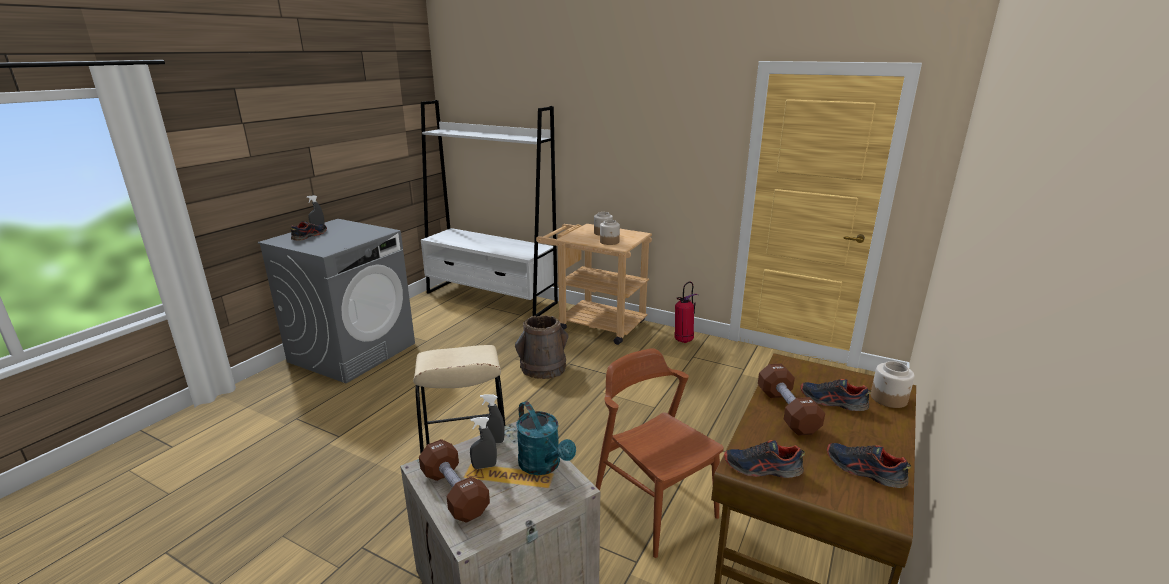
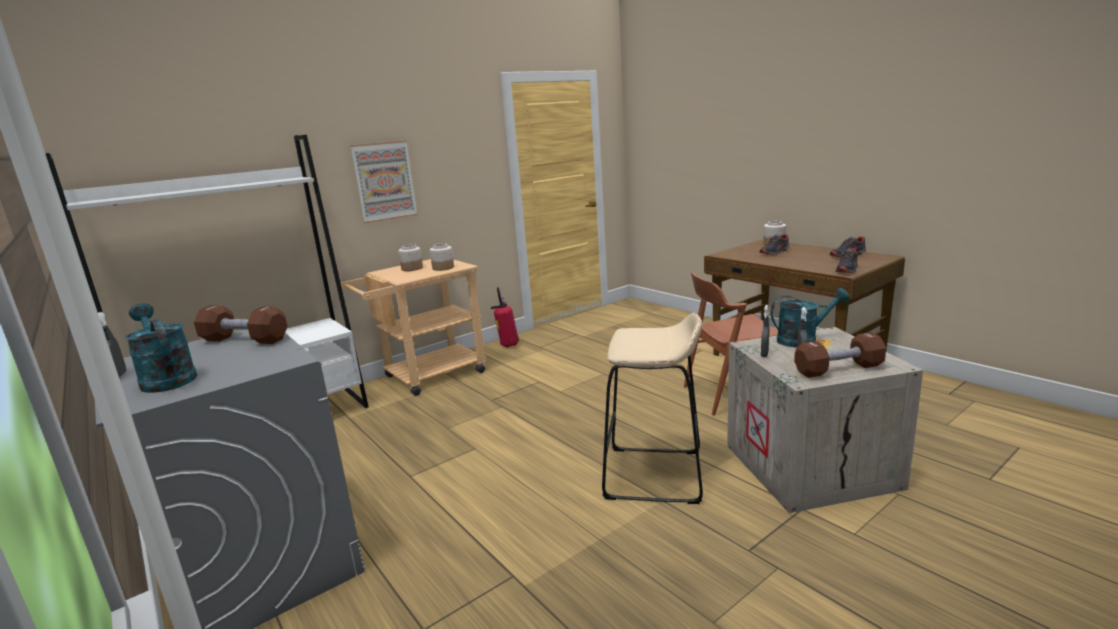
camera: 65 degrees left, 5 degrees down
(309, 236) = (166, 379): shoe -> turquoise watering can
(543, 368) = (486, 413): brown bucket -> none
(614, 153) = (384, 181): none -> picture
(787, 411) = (783, 260): brown dumbbell -> brown dumbbell (245, 340)

